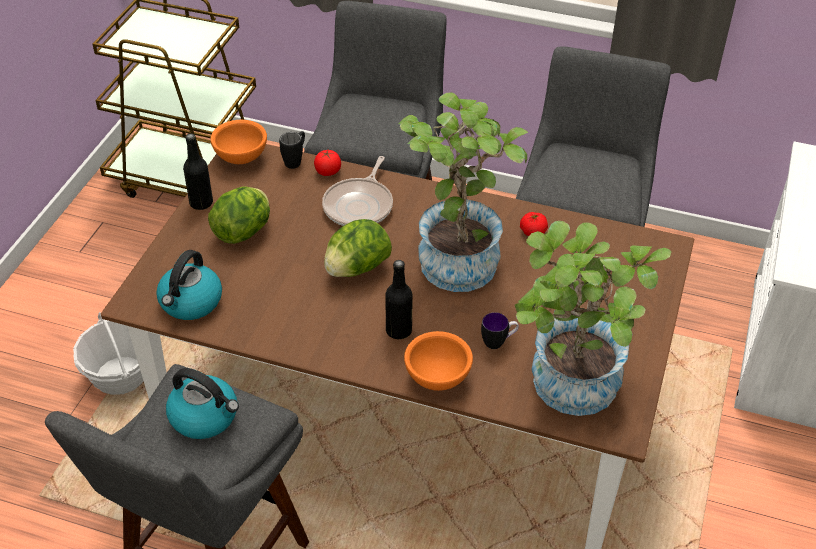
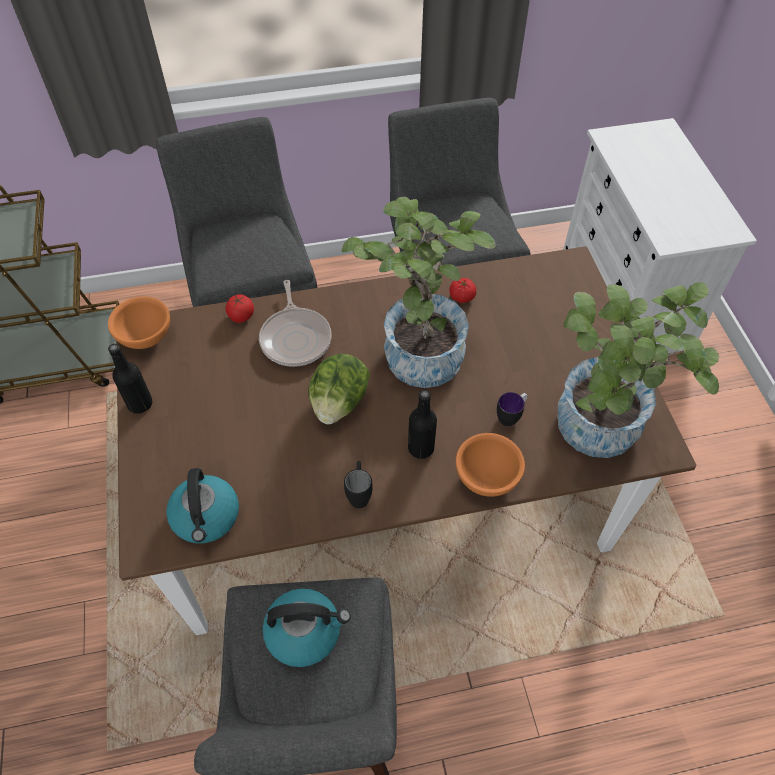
camera: 30 degrees left, 10 degrees up
(121, 376) = (108, 587): basket -> none
(244, 231) = (205, 415): lettuce -> none
(295, 160) = (202, 317): black mug -> black mug (359, 493)

